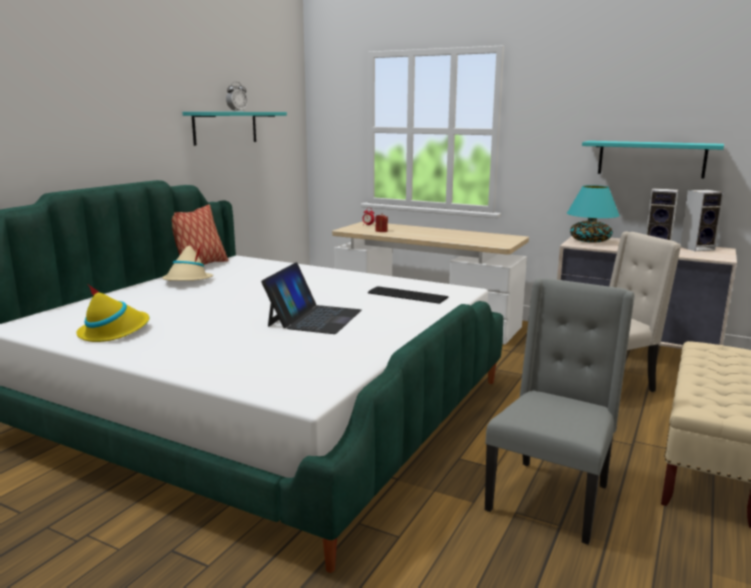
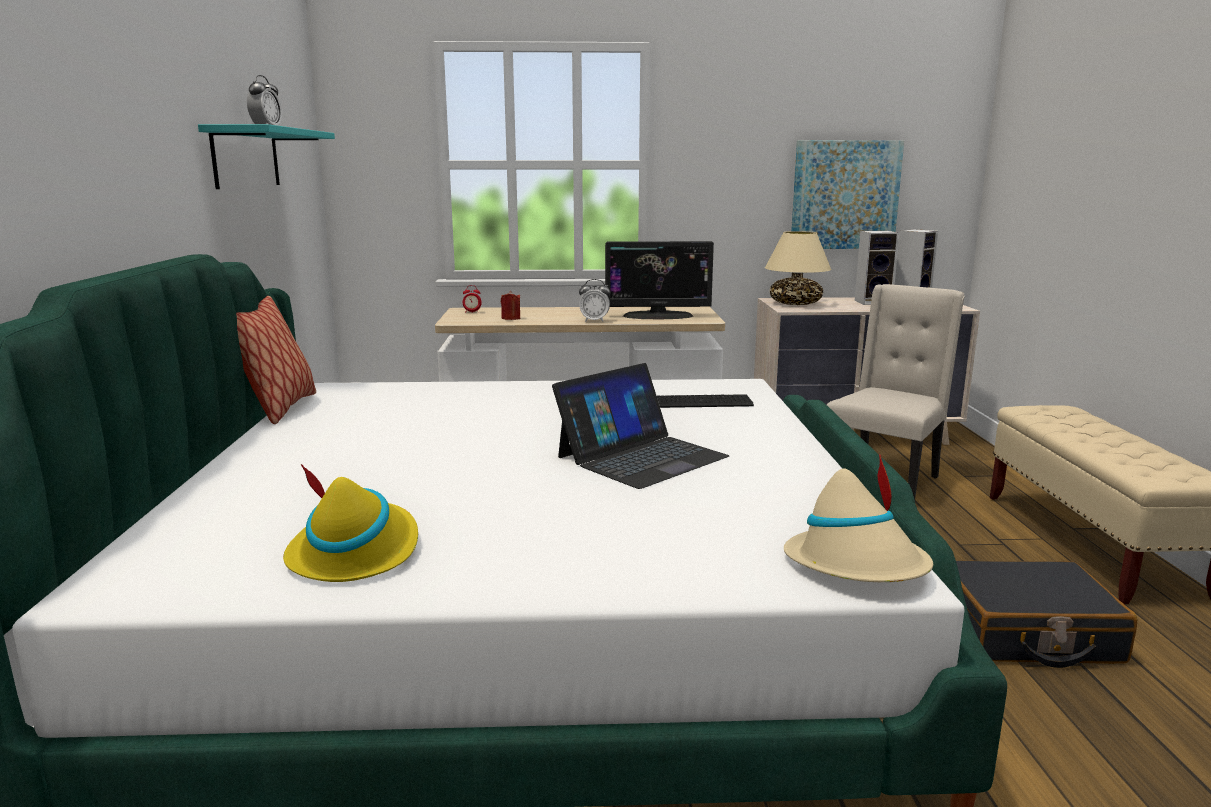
camera: 30 degrees left, 0 degrees up
(187, 281) = (309, 437): beige hat -> beige hat (857, 565)
(314, 318) = (641, 456): laptop -> laptop turned 60 degrees clockwise
(427, 238) = (594, 321): none -> alarm clock
(475, 239) = (658, 316): none -> monitor
(550, 497) = (1026, 633): grey chair -> black suitcase
(590, 241) = (795, 303): turquoise table lamp -> beige table lamp
(651, 159) = (845, 195): turquoise shelf -> picture

